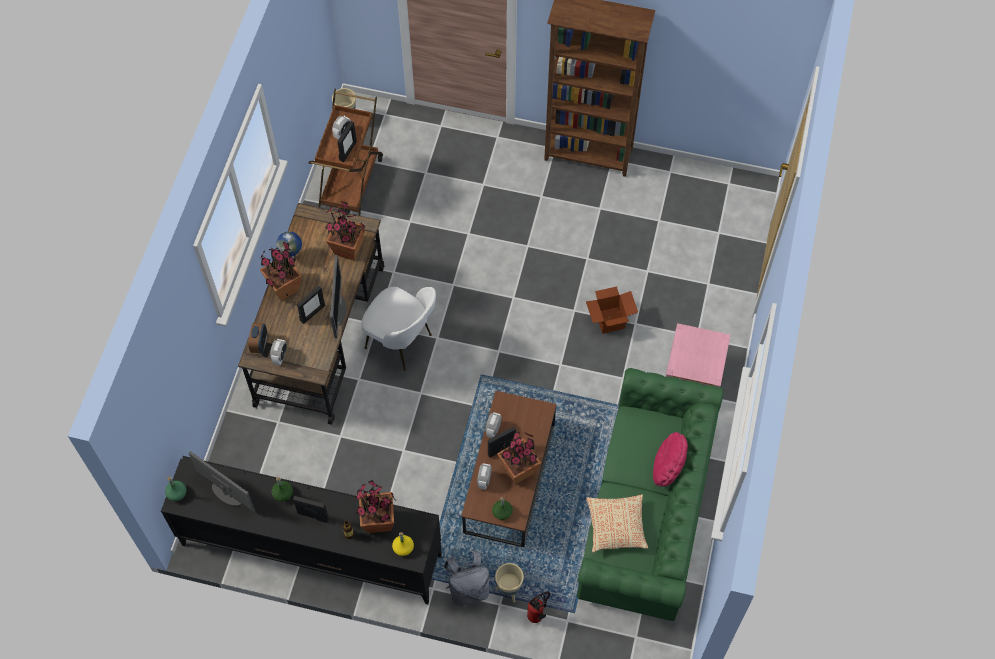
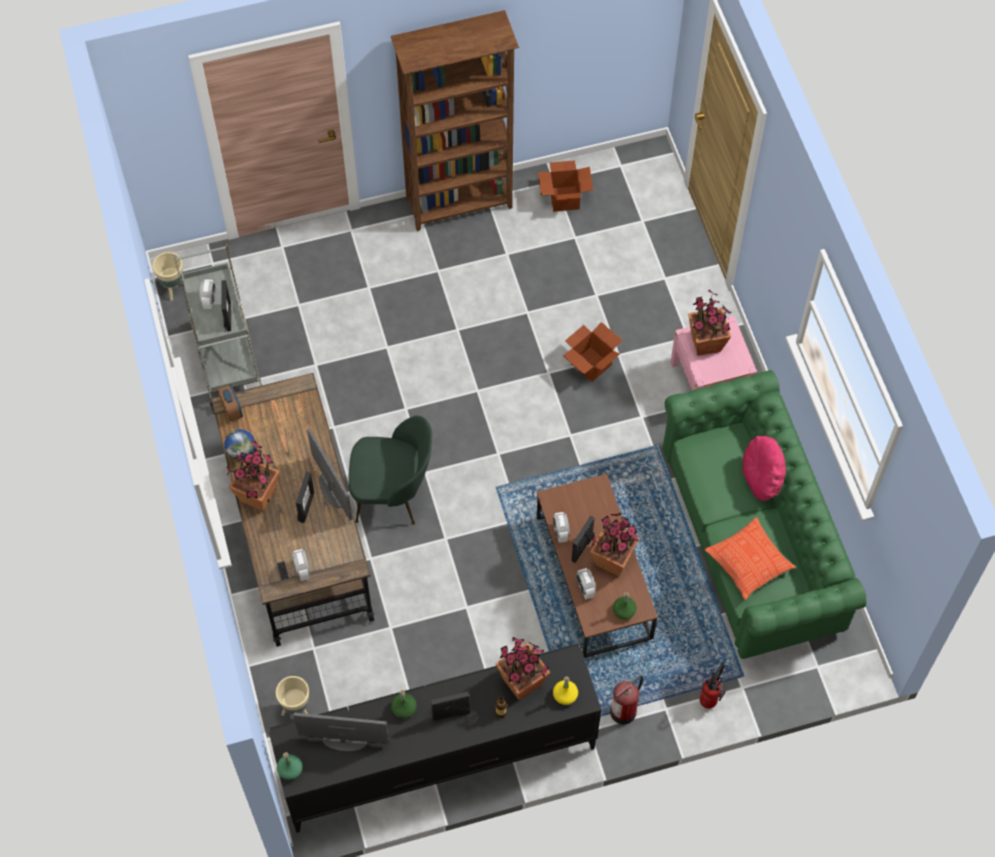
camera: 30 degrees left, 0 degrees up
(259, 344) = (271, 568): alarm clock -> alarm clock (232, 410)
(348, 250) = (300, 421): potted plant -> potted plant (706, 344)
(351, 188) = (228, 360): brown cart -> grey cart
(403, 344) = (394, 498): white chair -> green chair
(468, 588) = (624, 710): grey backpack -> fire extinguisher
(508, 590) = (665, 689): beige planter -> beige planter (296, 709)
(616, 527) = (748, 563): beige pillow -> orange pillow
(669, 188) = (564, 199): none -> cardboard box

